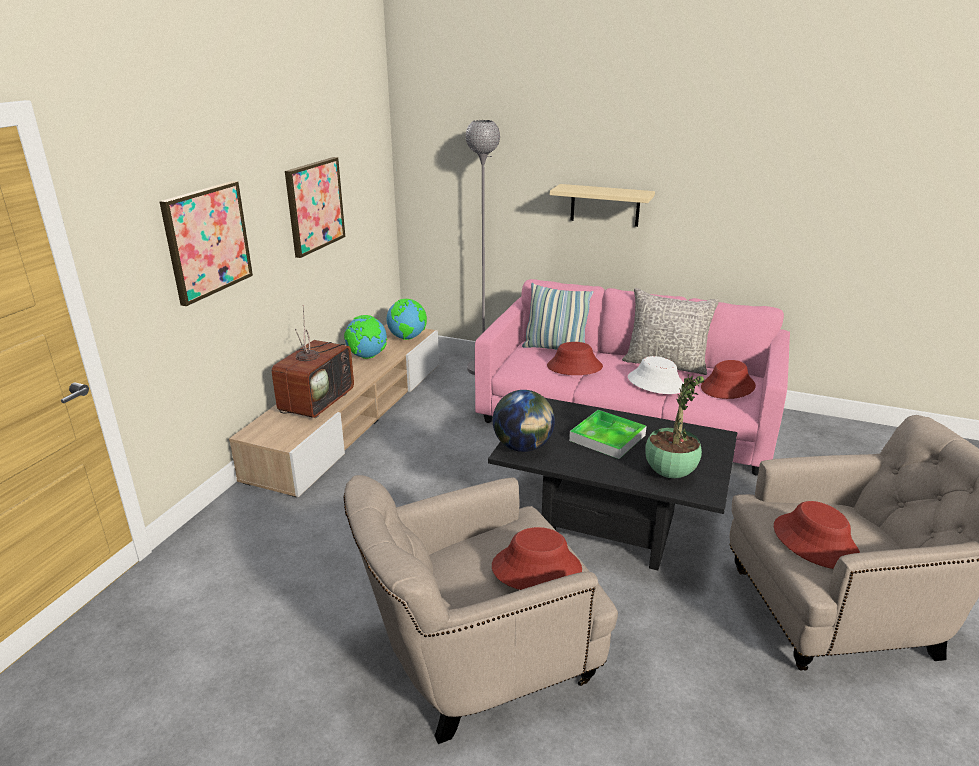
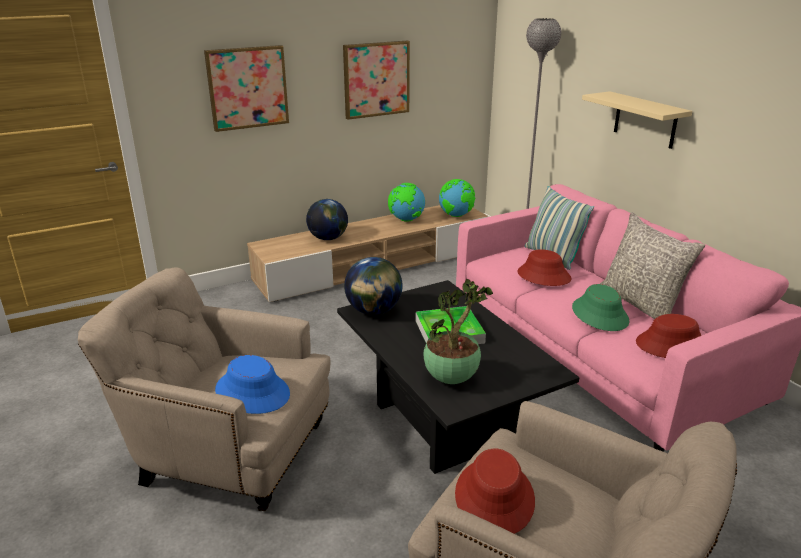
camera: 40 degrees right, 0 degrees up
(316, 401) = (328, 238): television -> globe
(536, 568) = (253, 392): red hat -> blue hat
(656, 383) = (600, 314): white hat -> green hat

